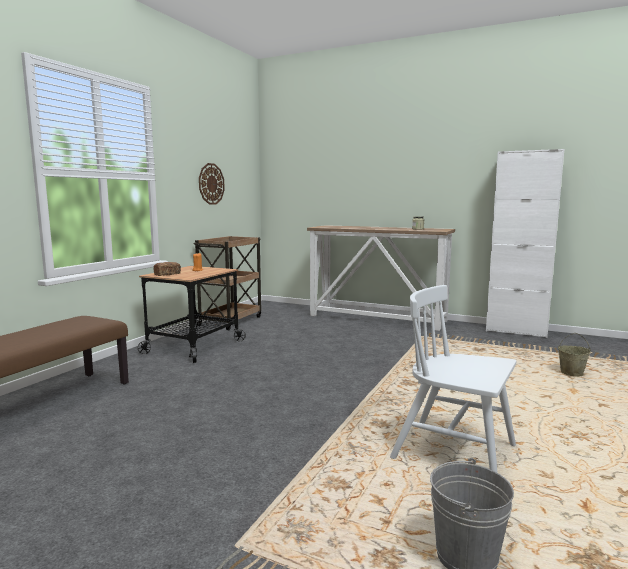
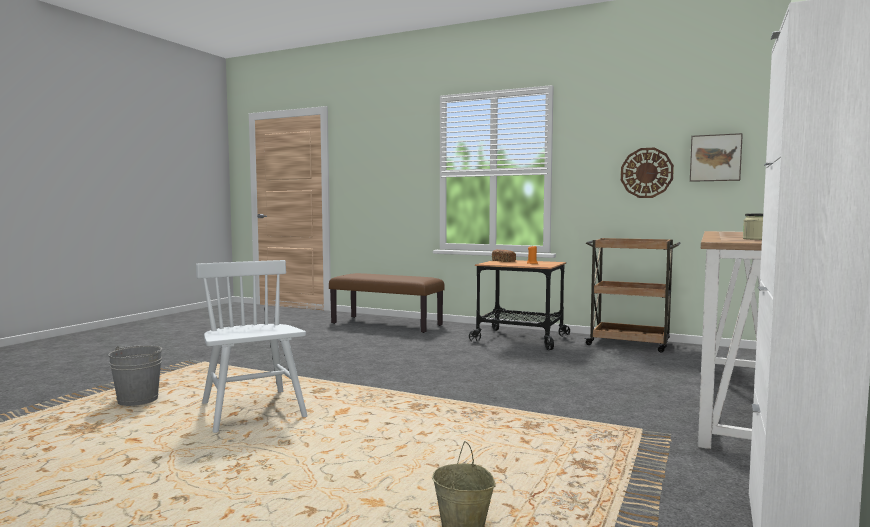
camera: 90 degrees right, 5 degrees down
(239, 175) = (715, 158): none -> picture
(455, 452) = (252, 410): white chair -> white chair turned 60 degrees counterclockwise

